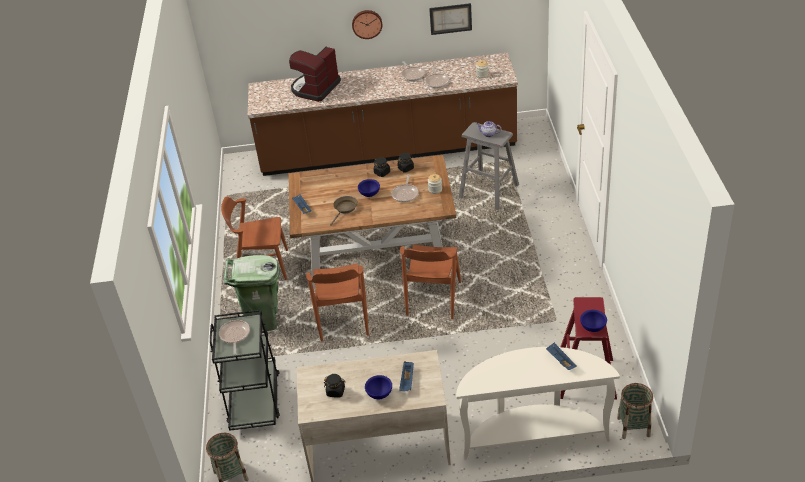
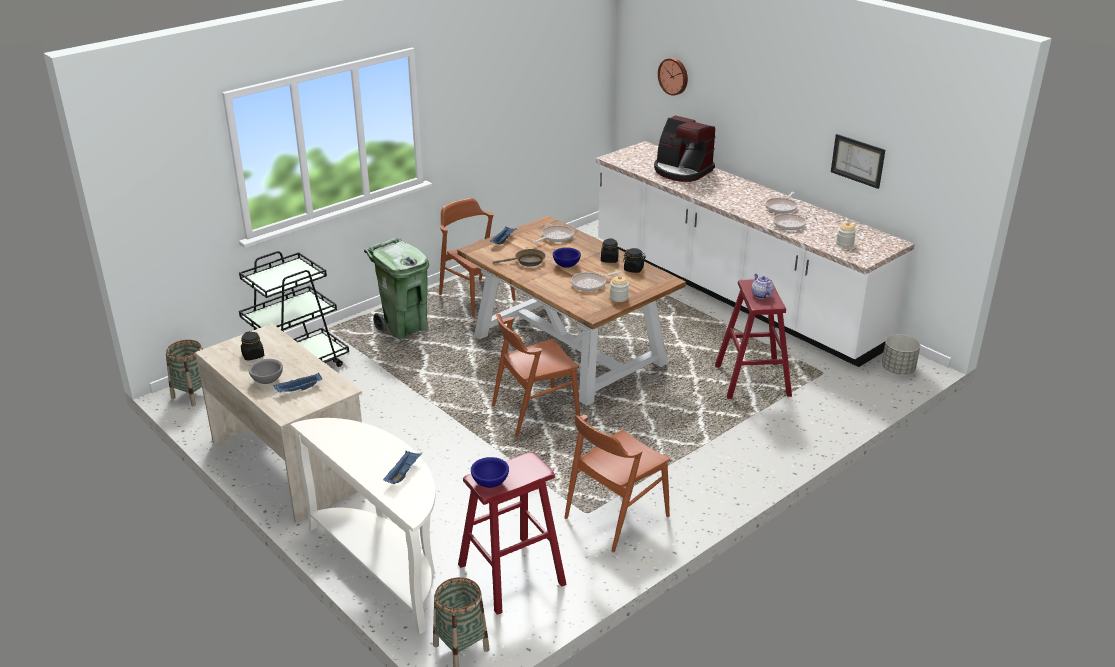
camera: 50 degrees right, 10 degrees down
(235, 336) = (284, 274): frying pan -> frying pan (555, 237)
(315, 88) = (682, 171): coffee machine -> coffee machine turned 135 degrees counterclockwise
(343, 319) = (448, 370): brown chair -> brown chair (616, 517)
(367, 23) = (767, 123): wall clock -> wall clock (674, 76)
(379, 394) = (267, 381): blue bowl -> grey bowl
(388, 151) = (733, 293): brown counter -> white counter
(488, 191) = (752, 380): grey stool -> red stool
(532, 133) = (898, 370): none -> grey planter

